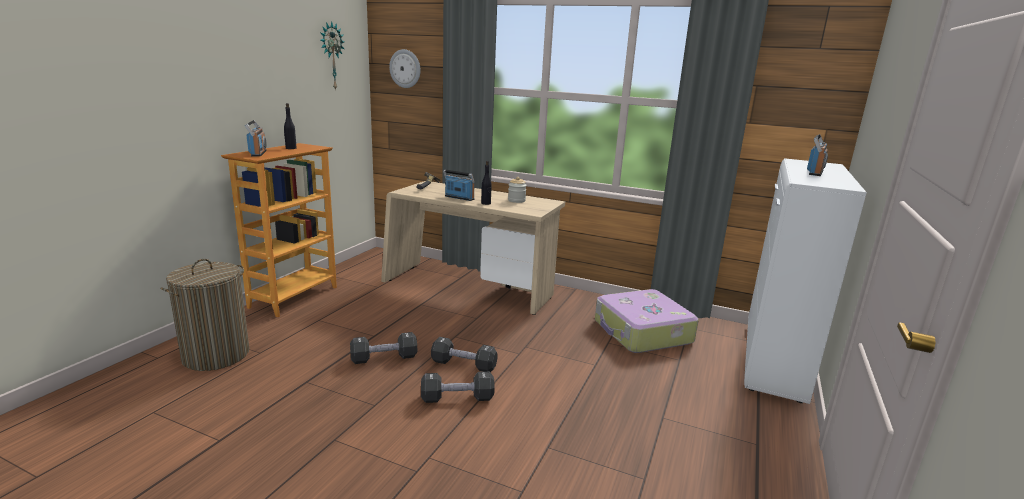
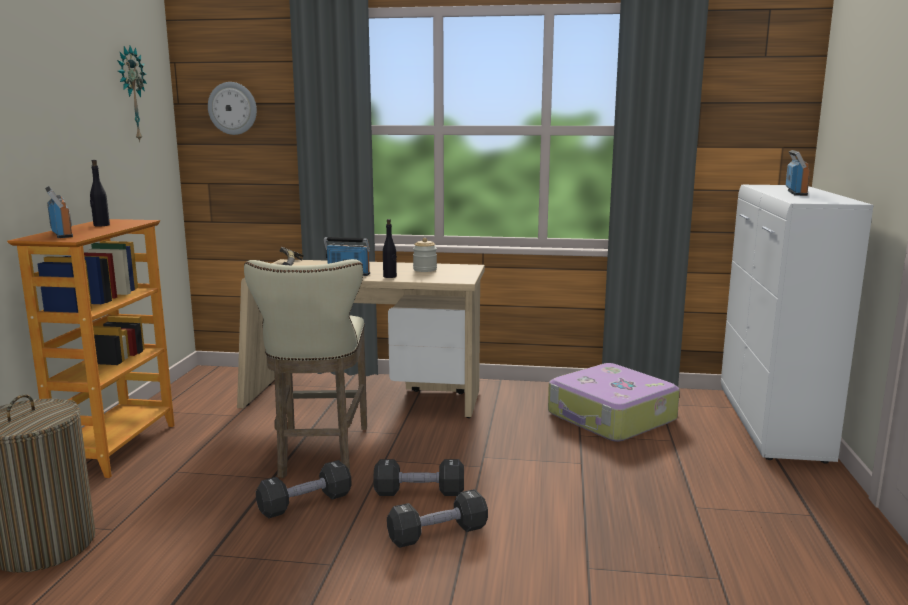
camera: 15 degrees left, 5 degrees down
(414, 324) = (319, 454): none -> beige stool

